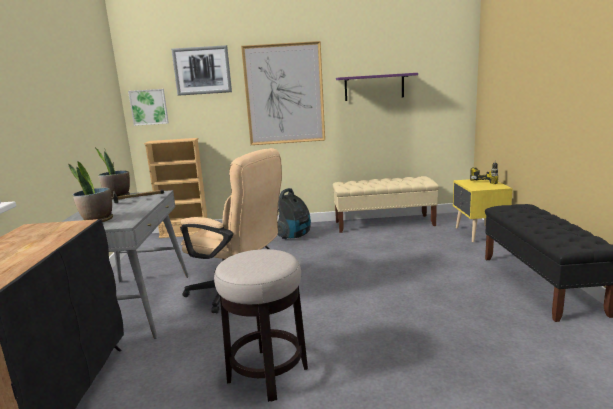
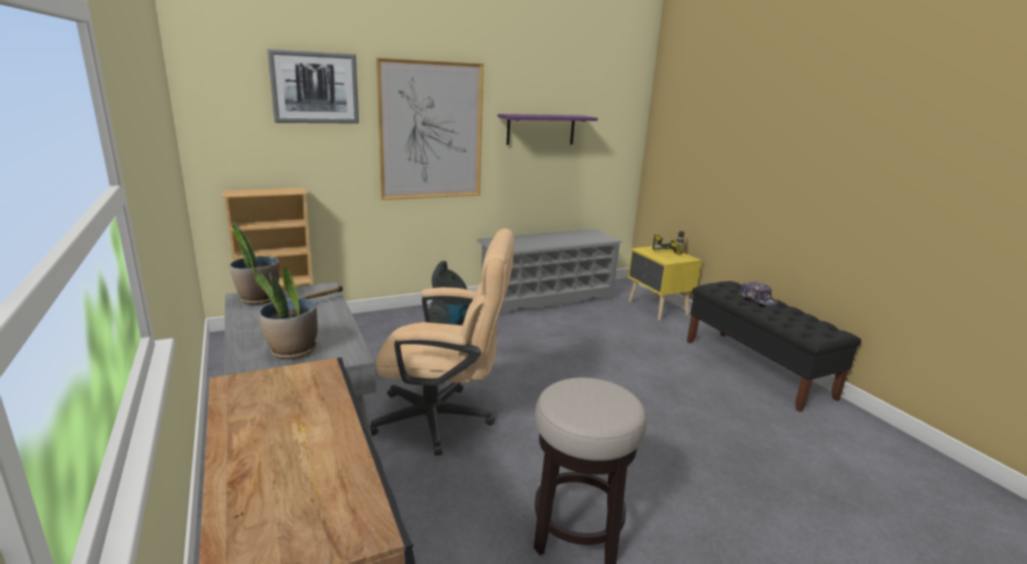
camera: 25 degrees left, 5 degrees up
(149, 107) = (224, 137): picture -> none
(384, 223) = (546, 299): beige bench -> grey shoe rack
(538, 217) = (757, 299): none -> cap

